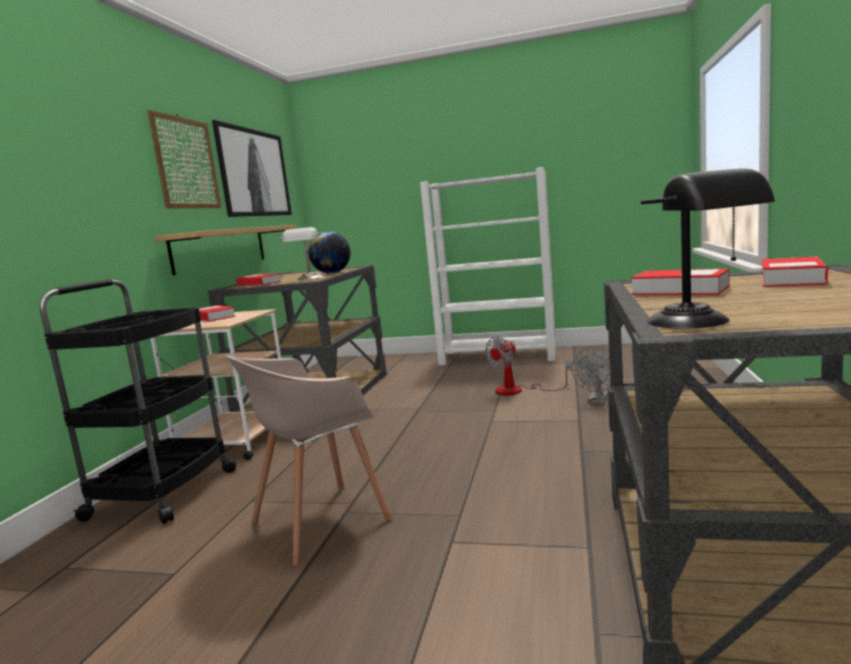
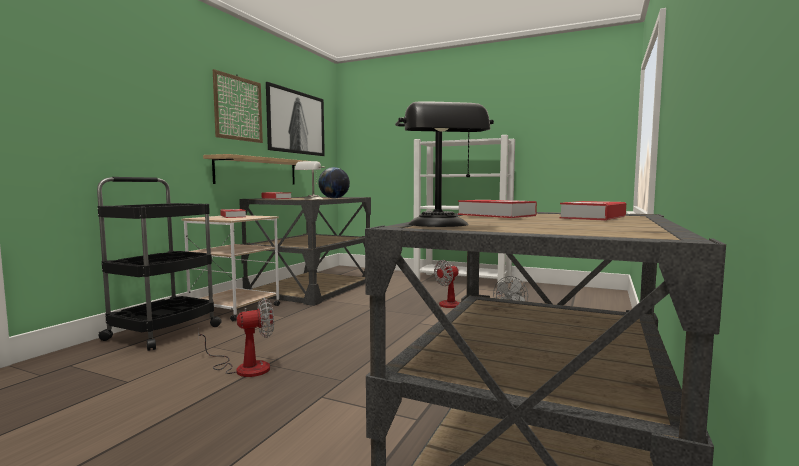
camera: 10 degrees right, 5 degrees down
(319, 522) = (244, 367): beige chair -> fan

